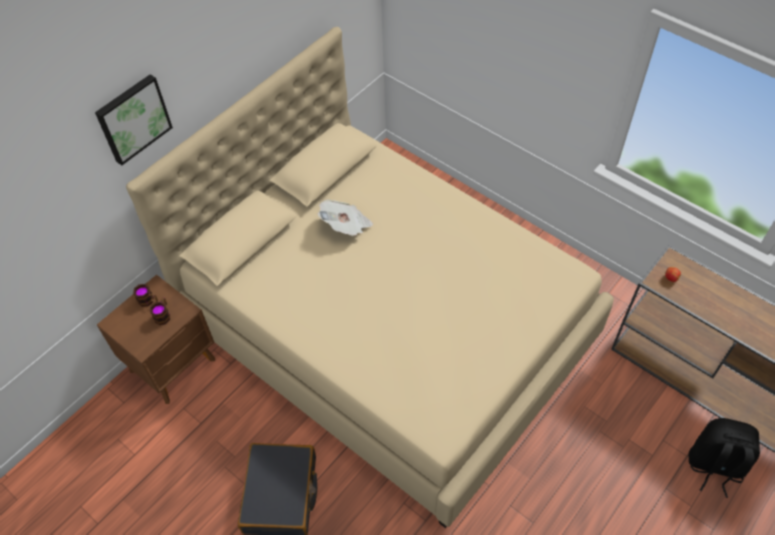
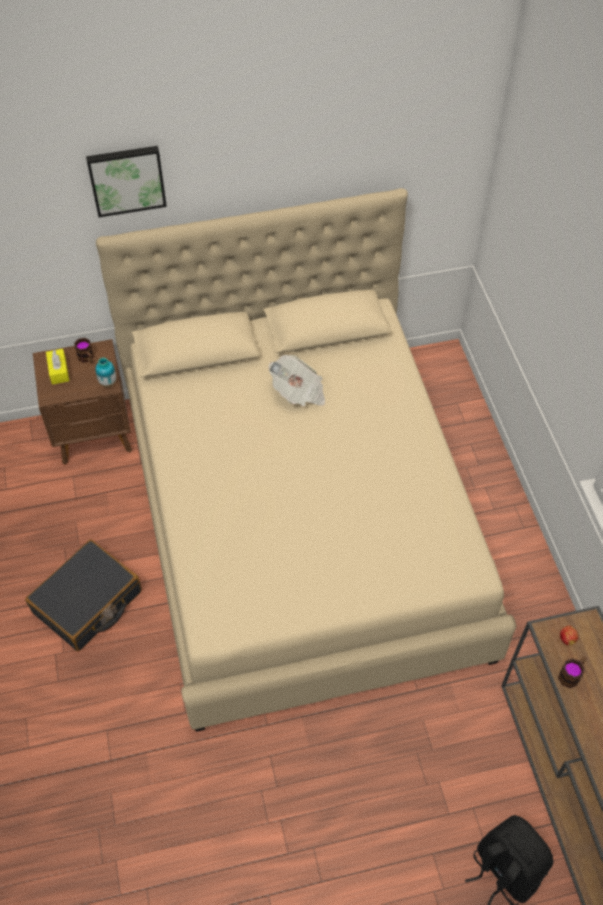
camera: 35 degrees right, 0 degrees up
(133, 325) = (58, 371): none -> yellow tissue box
(163, 315) = (88, 377): mug -> mug (571, 674)
(184, 309) = (108, 383): none -> vase

